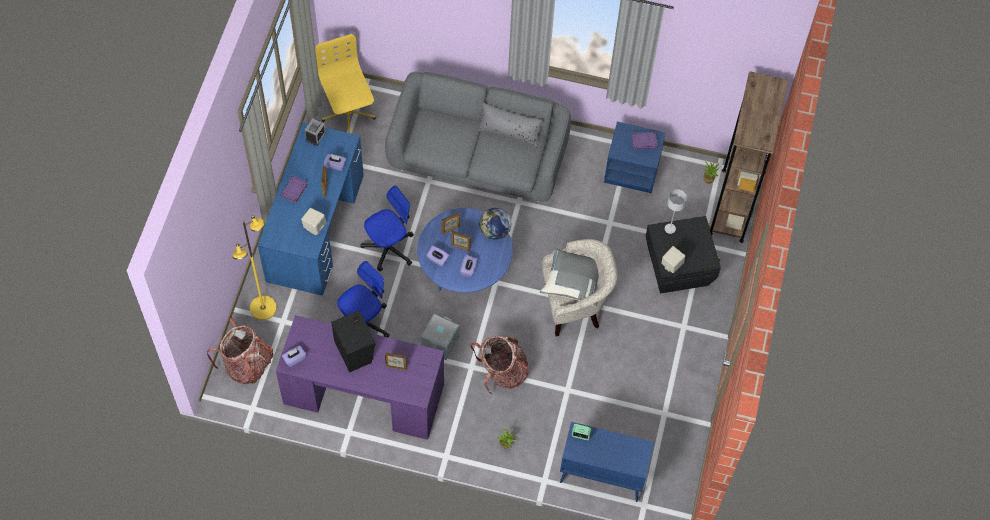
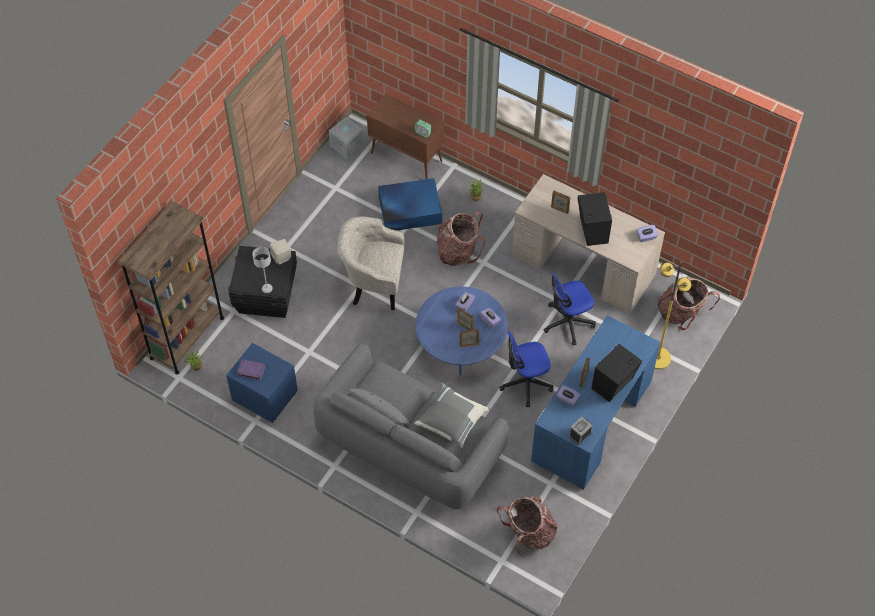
camera: 160 degrees left, 5 degrees down
(294, 190) = (614, 384): purple book -> black speaker
(314, 227) = (602, 345): beige speaker -> none
(348, 113) = (528, 533): yellow office chair -> backpack
(363, 393) = (583, 265): purple desk -> beige desk
(439, 342) = (504, 289): grey storage box -> grey storage box (347, 146)
(494, 231) = (428, 332): globe -> none
(573, 281) = (376, 260): grey pillow -> grey pillow (451, 421)
(573, 408) = (409, 210): none -> blue storage box
(601, 476) = (407, 158): blue cabinet -> brown cabinet

